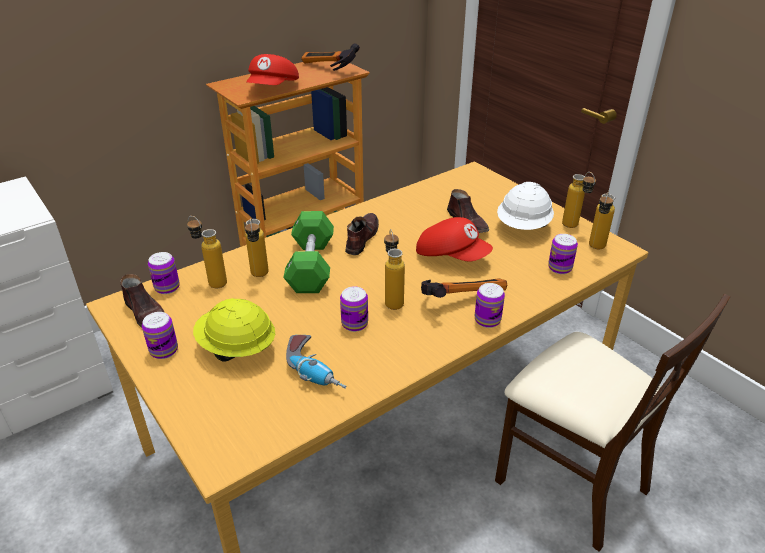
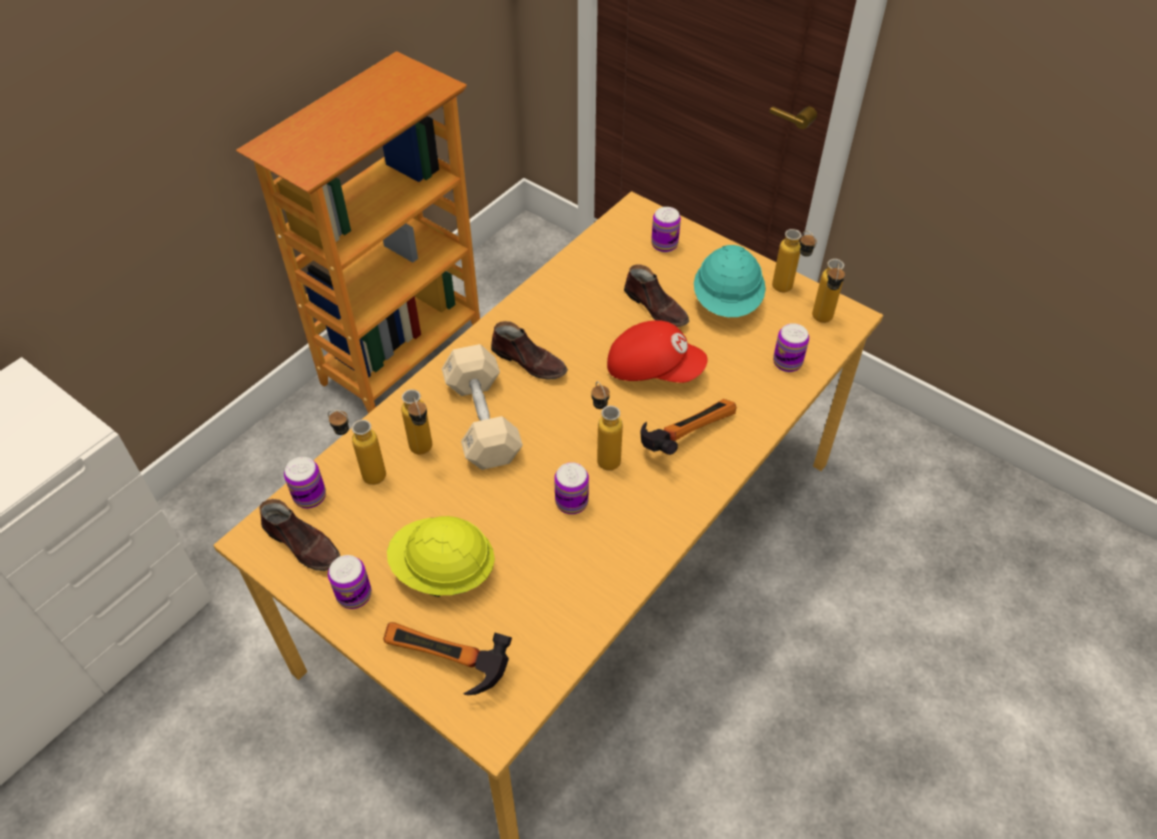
camera: 15 degrees left, 15 degrees up
(273, 88) = (343, 145): red cap -> none
(311, 265) = (482, 421): green dumbbell -> beige dumbbell
(316, 370) = (552, 580): power drill -> none
(326, 69) = (401, 89): hammer -> hammer (444, 666)
(361, 238) = (530, 361): brown shoe -> brown shoe turned 120 degrees clockwise
(487, 320) = (725, 462): can -> can (664, 244)
(523, 227) = (727, 302): white hard hat -> turquoise hard hat
(571, 482) = (816, 589): beige chair -> none

